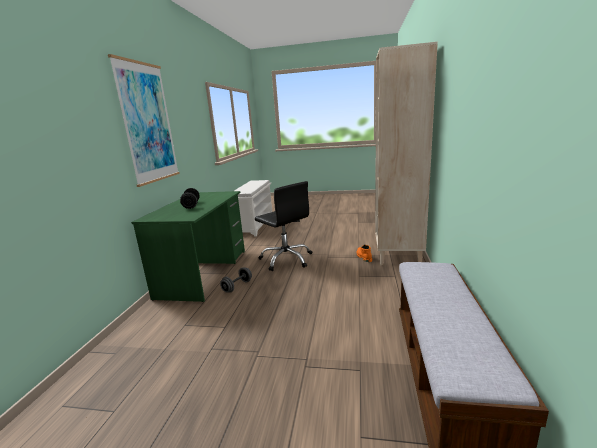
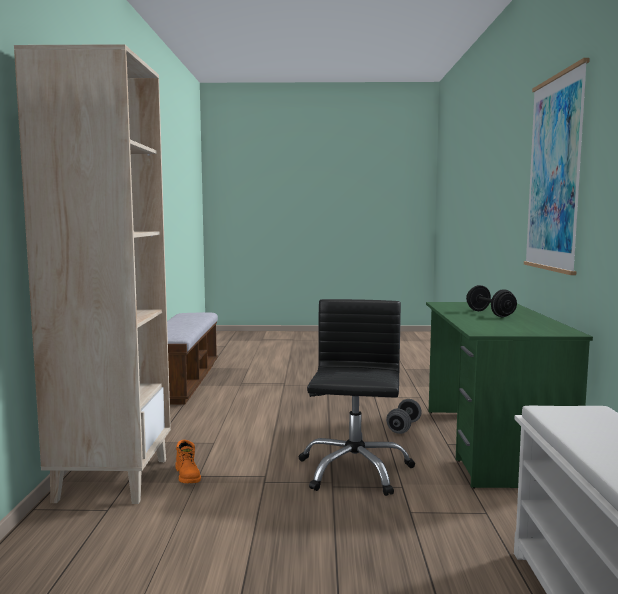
camera: 170 degrees right, 10 degrees down
(286, 259) = (354, 470): black office chair -> black office chair turned 60 degrees clockwise

